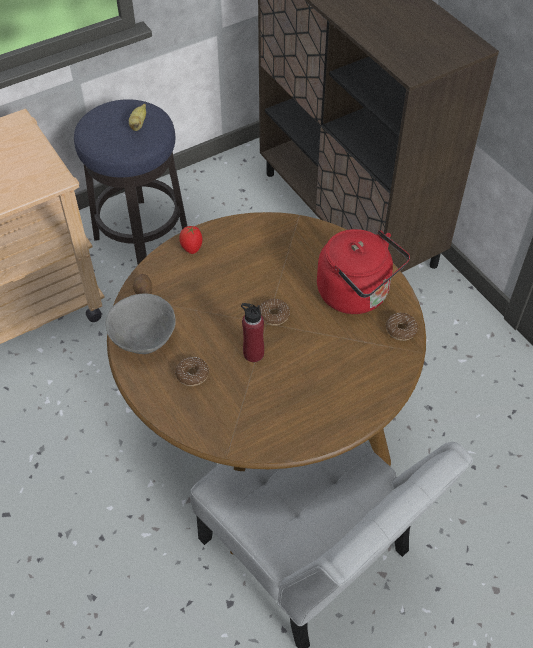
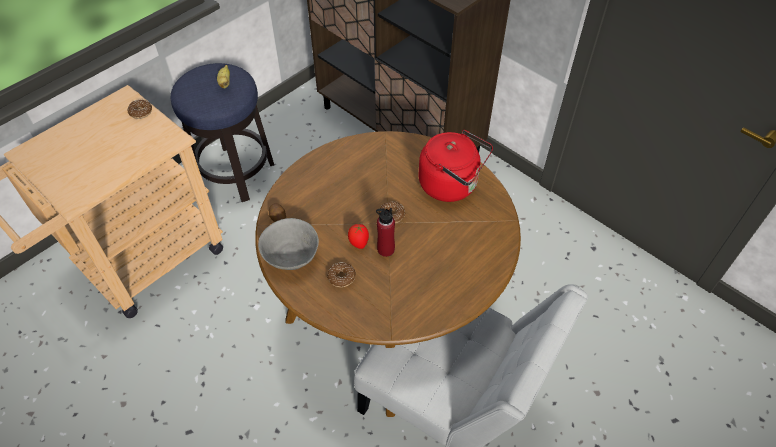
camera: 15 degrees left, 0 degrees up
(191, 248) = (307, 174): tomato -> tomato (358, 243)
(401, 330) = (495, 206): donut -> donut (141, 112)

